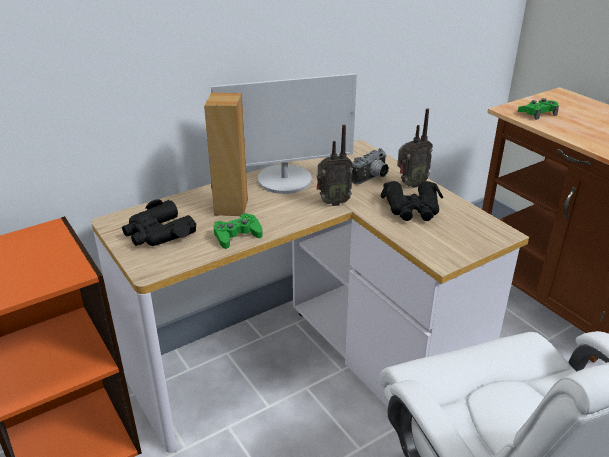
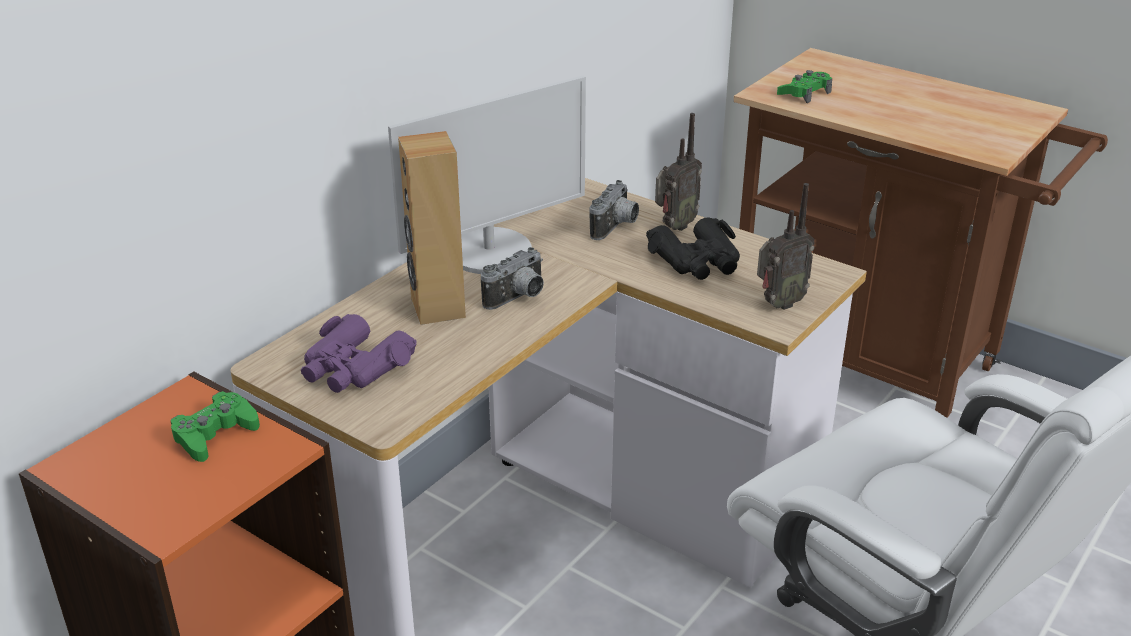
camera: 20 degrees left, 0 degrees up
(158, 233) = (354, 368): black binoculars -> purple binoculars
(237, 235) = (476, 347): green game controller -> green game controller (215, 434)
(283, 211) = (518, 298): none -> camera
(332, 202) = (581, 272): radio -> radio (778, 304)

